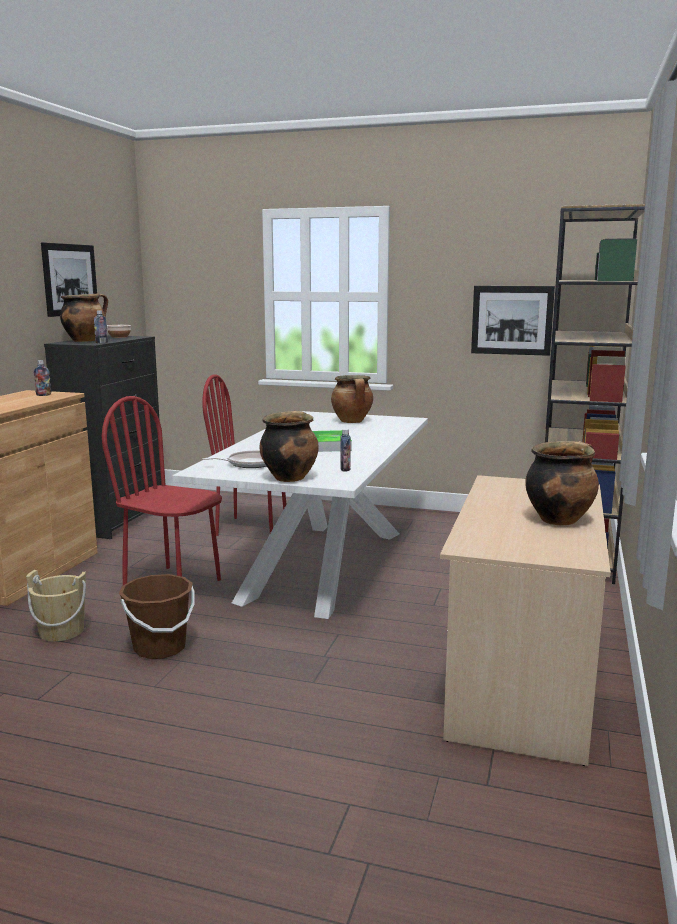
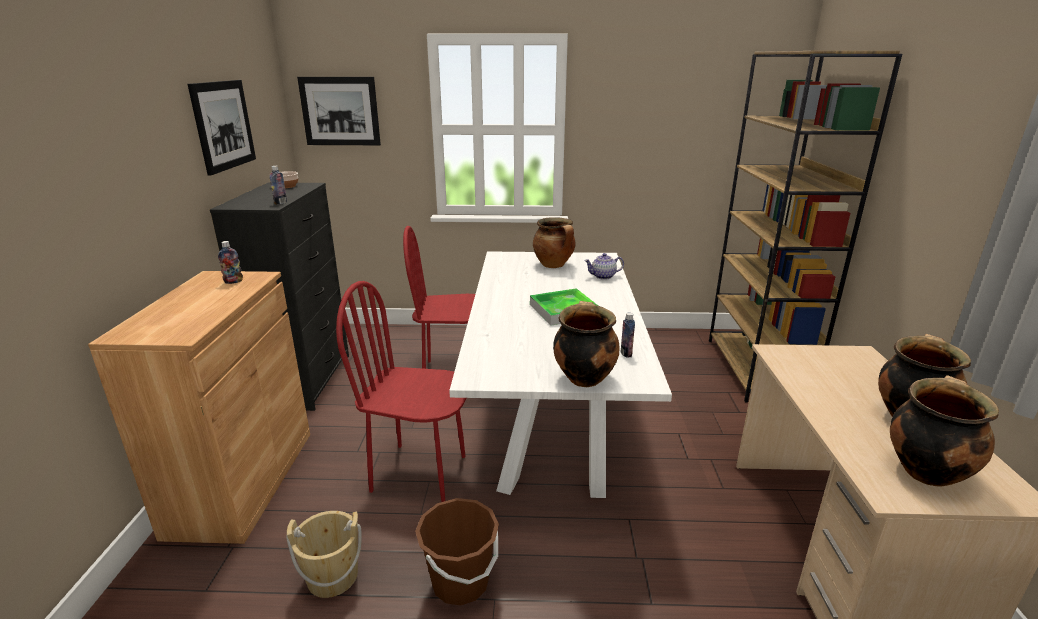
camera: 15 degrees left, 10 degrees up
(85, 341) = (256, 199): cooking pot -> cooking pot (925, 471)
(249, 464) = (518, 355): frying pan -> none
(390, 430) = (603, 276): none -> teapot
(512, 320) = (686, 152): picture -> picture (340, 111)

